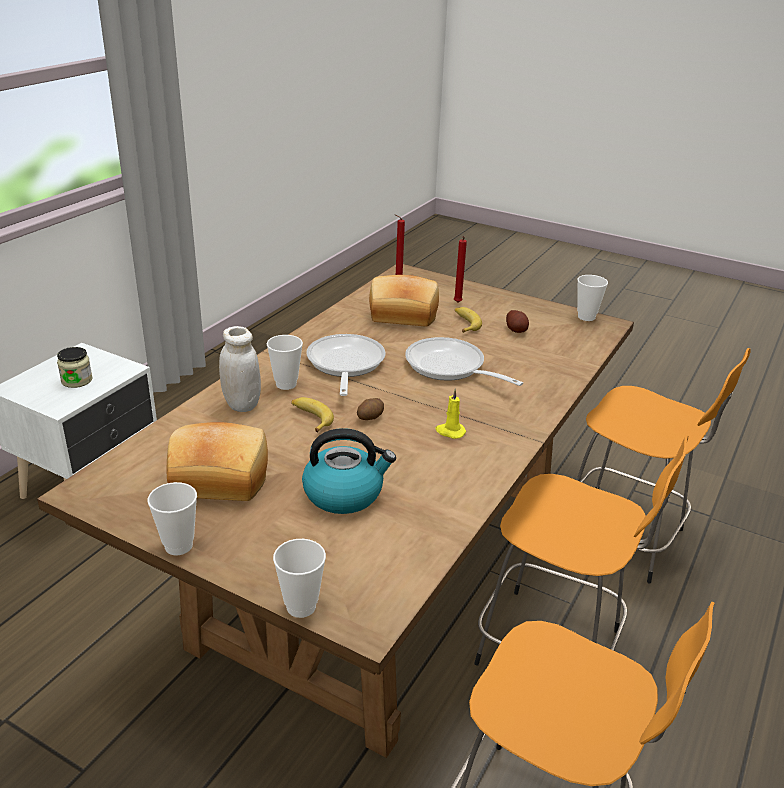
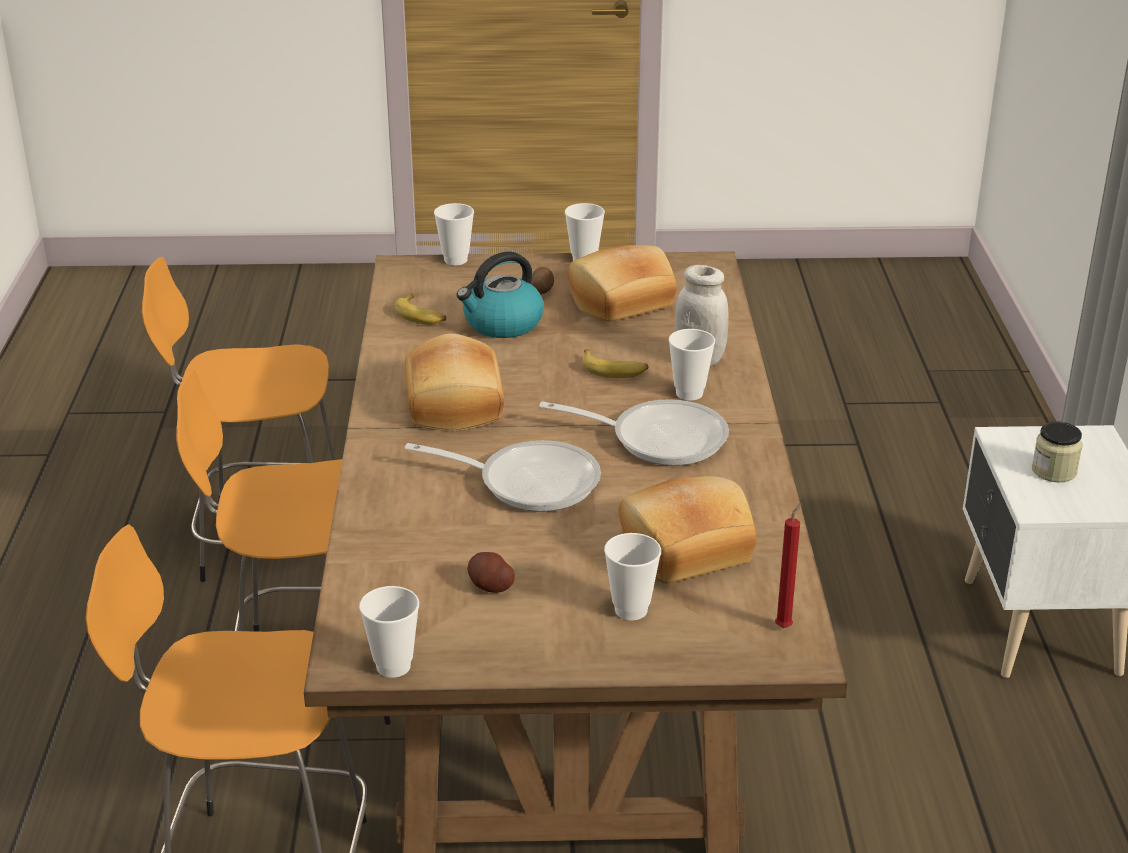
camera: 150 degrees right, 0 degrees up
(344, 365) = (658, 438): frying pan -> frying pan turned 45 degrees counterclockwise
(370, 417) = (555, 391): potato -> potato (541, 290)
(450, 431) = (457, 404): yellow candle -> bread
(457, 303) = (631, 610): red candle -> cup
(465, 323) = (578, 568): banana -> banana (421, 316)

